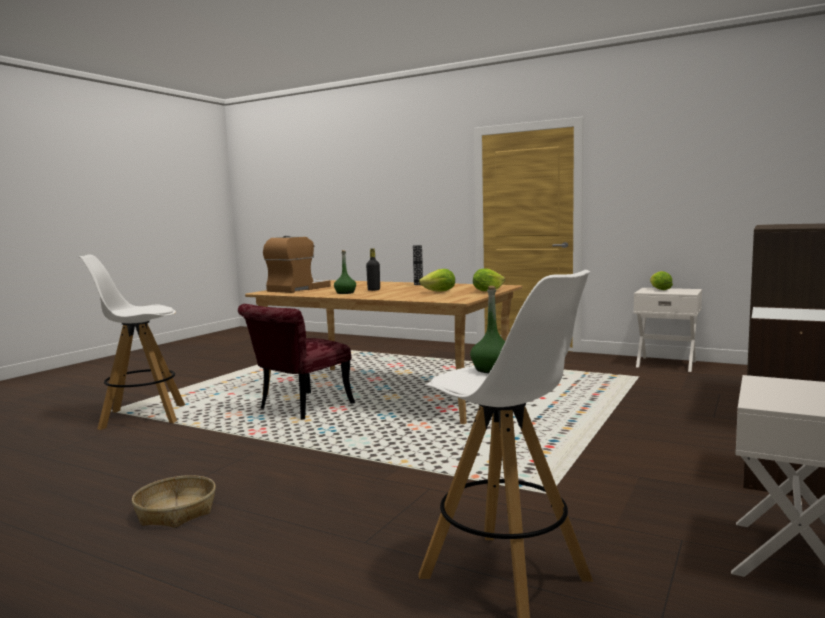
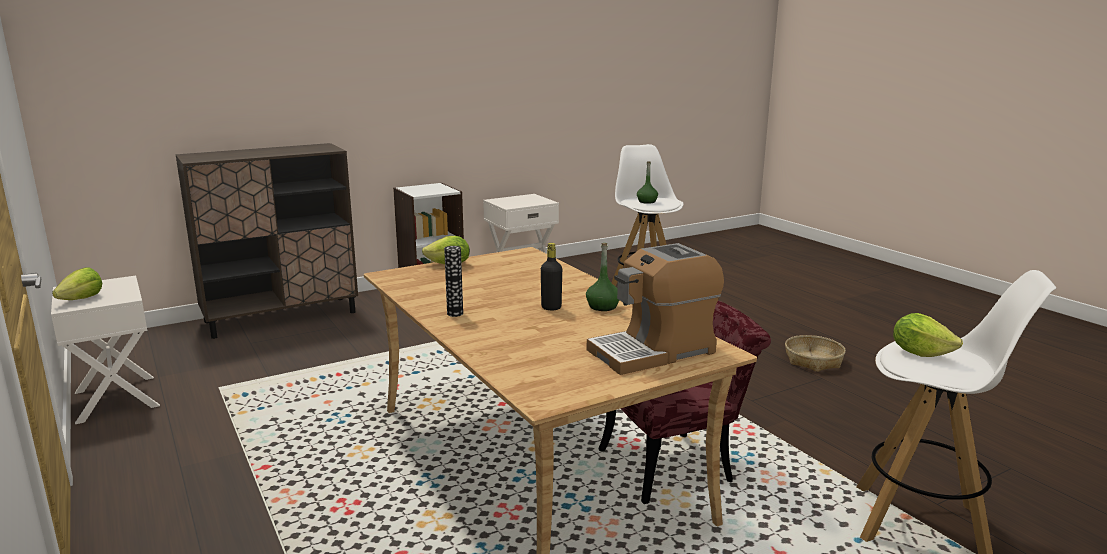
camera: 150 degrees left, 10 degrees up
(439, 291) = (494, 277): lettuce -> lettuce (920, 353)

